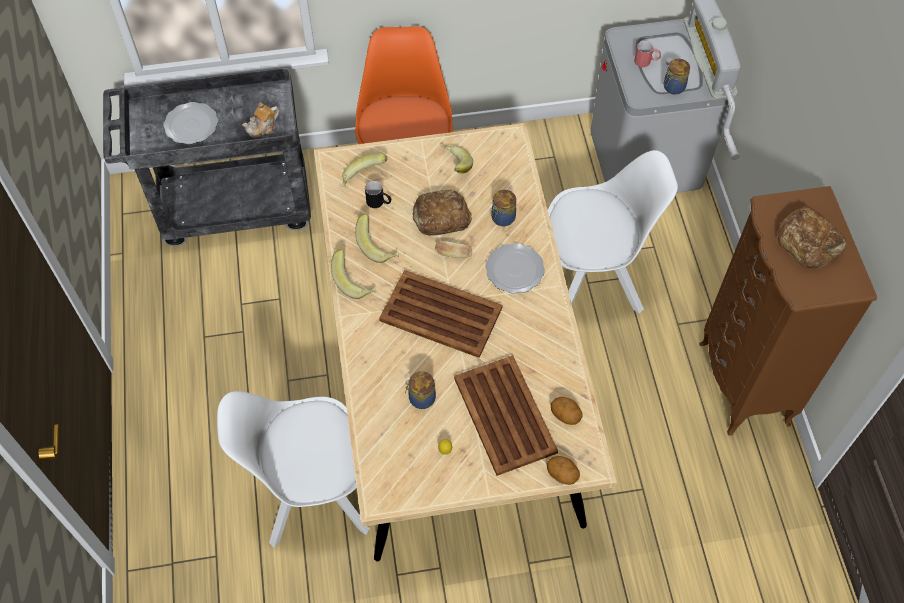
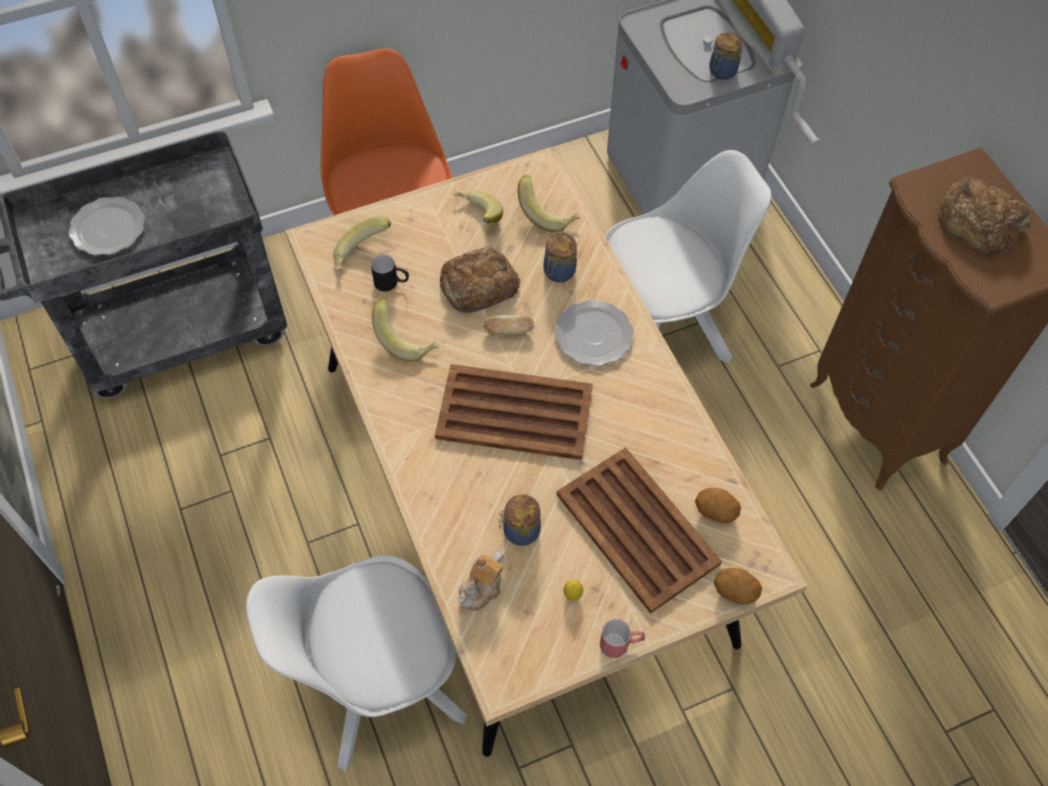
camera: 15 degrees left, 0 degrees up
(263, 128) = (209, 215): teapot -> teapot (482, 589)
(355, 282) = (388, 393): banana -> banana (548, 214)
(646, 62) = (680, 46): red mug -> red mug (621, 644)

